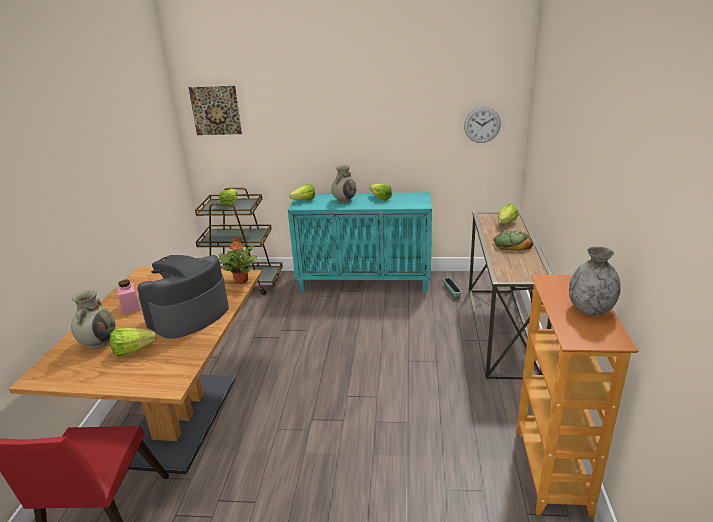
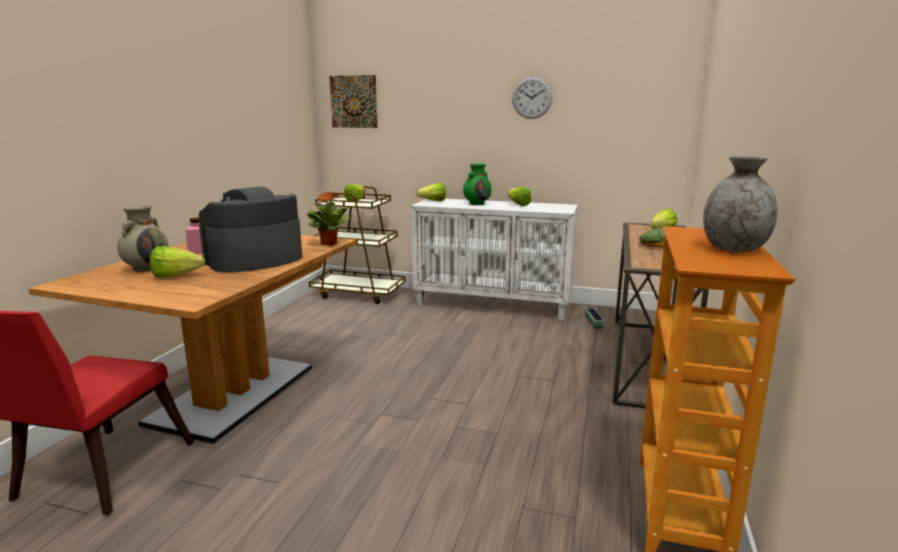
camera: 10 degrees right, 10 degrees down
(344, 200) = (477, 203): beige vase -> green vase
(365, 282) = (493, 304): turquoise cabinet -> white cabinet
(482, 125) = (643, 127): wall clock -> wall clock (532, 98)

